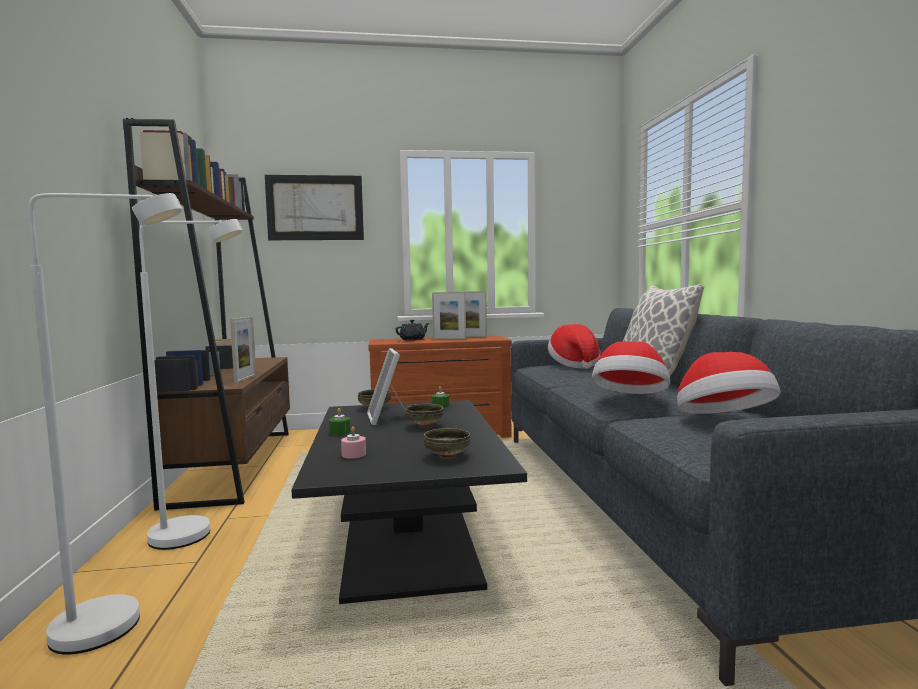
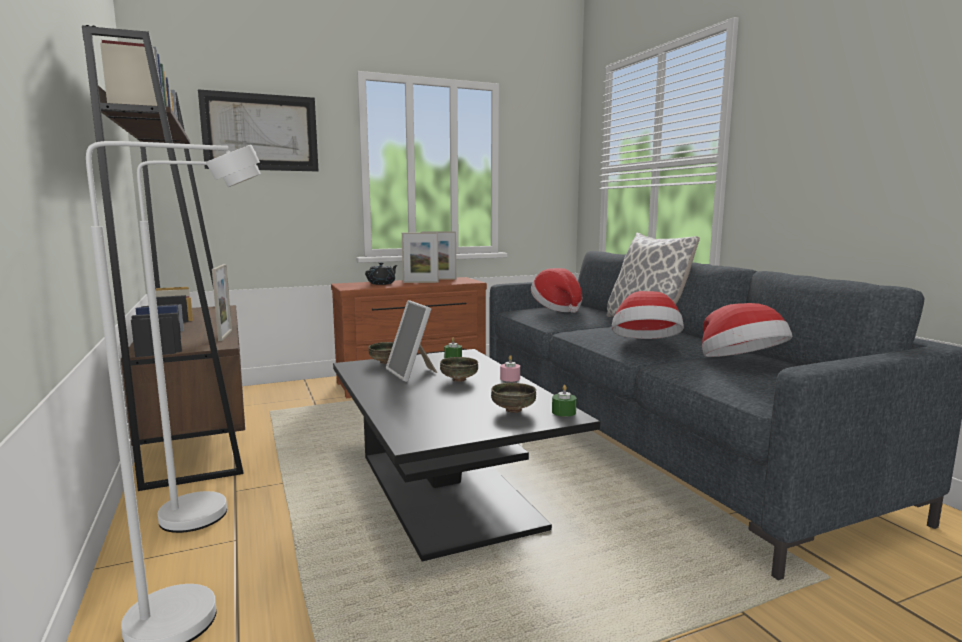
camera: 15 degrees left, 5 degrees up
(340, 432) = (378, 391): green candle -> green candle (563, 412)
(354, 454) = (419, 415): pink candle -> pink candle (510, 378)

